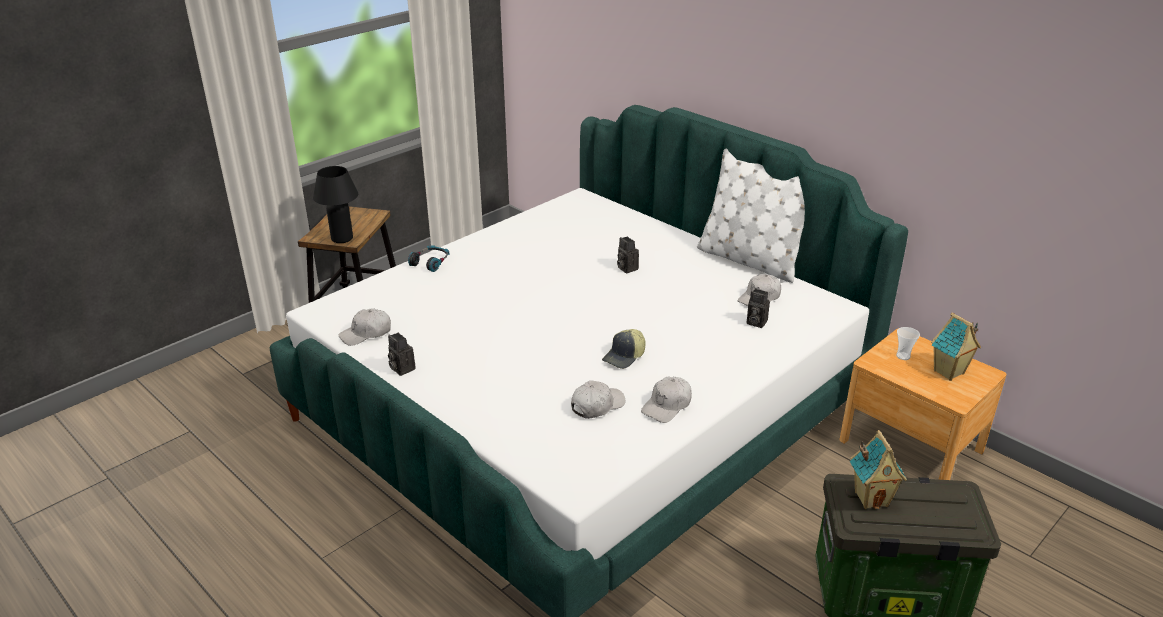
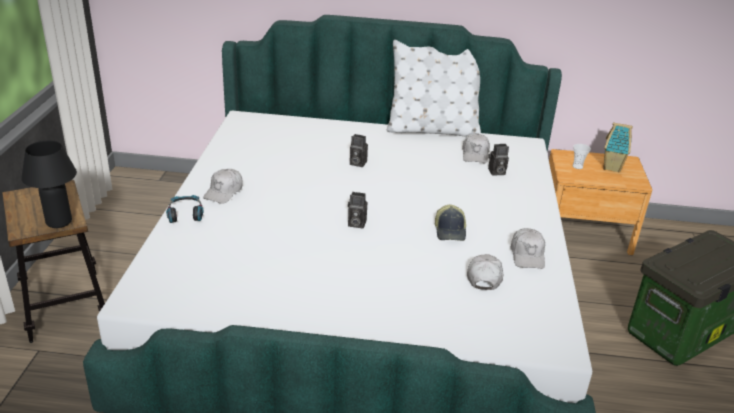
camera: 40 degrees left, 0 degrees up
(366, 333) = (214, 301): white cap -> white cap (224, 192)
(401, 368) = (292, 317): camera -> camera (355, 224)
(871, 498) = (685, 265): toy house -> none

